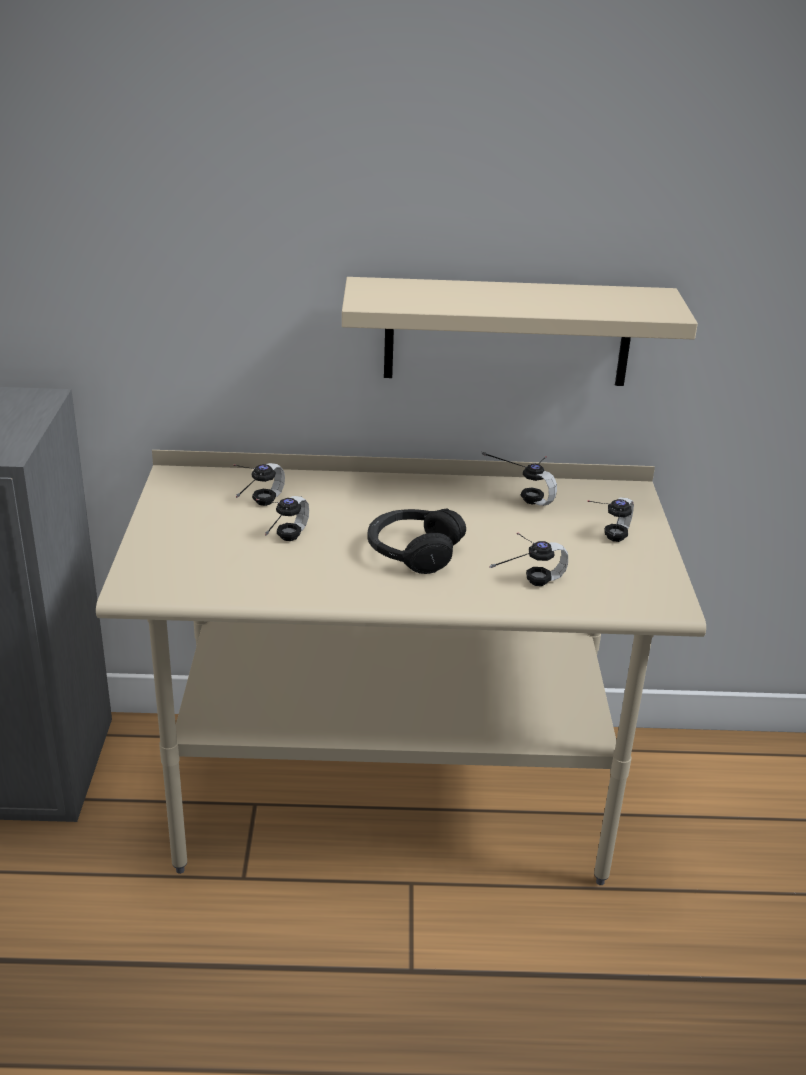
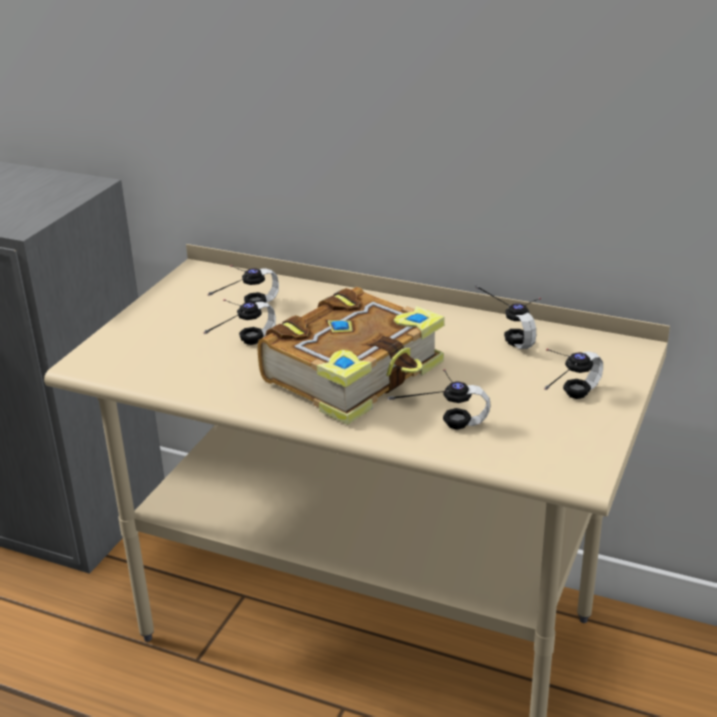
camera: 25 degrees right, 0 degrees up
(413, 552) = (355, 374): black headphones -> book
(507, 332) = (511, 161): beige shelf -> none

